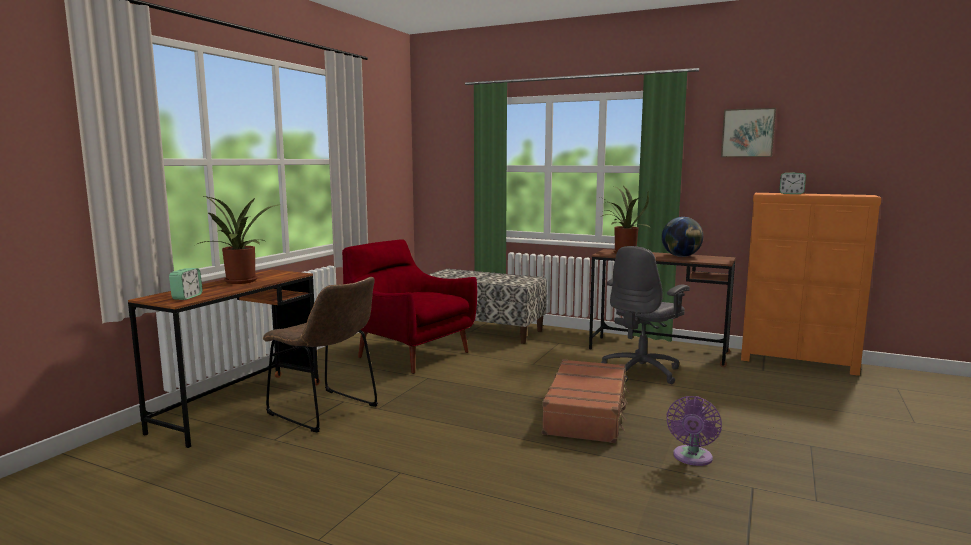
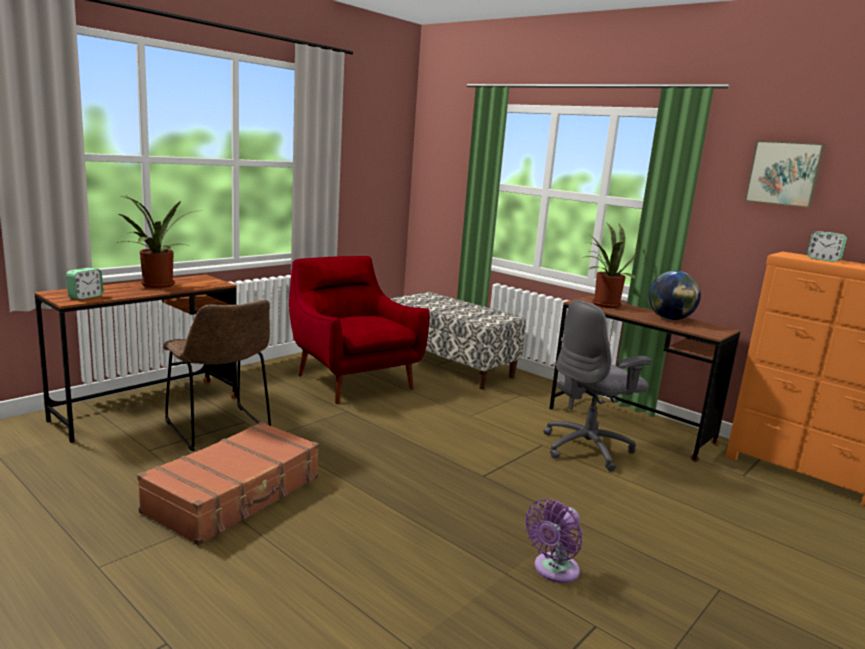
camera: 15 degrees right, 5 degrees up
(587, 413) = (480, 487): brown suitcase -> brown suitcase (236, 495)

